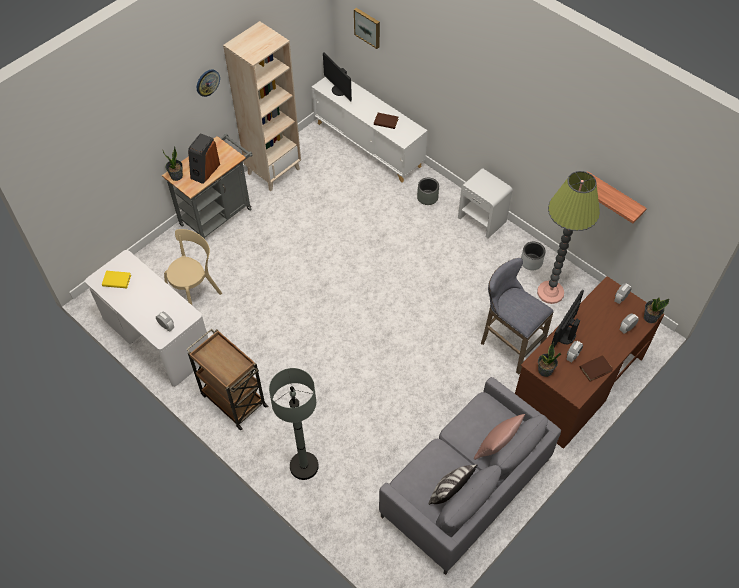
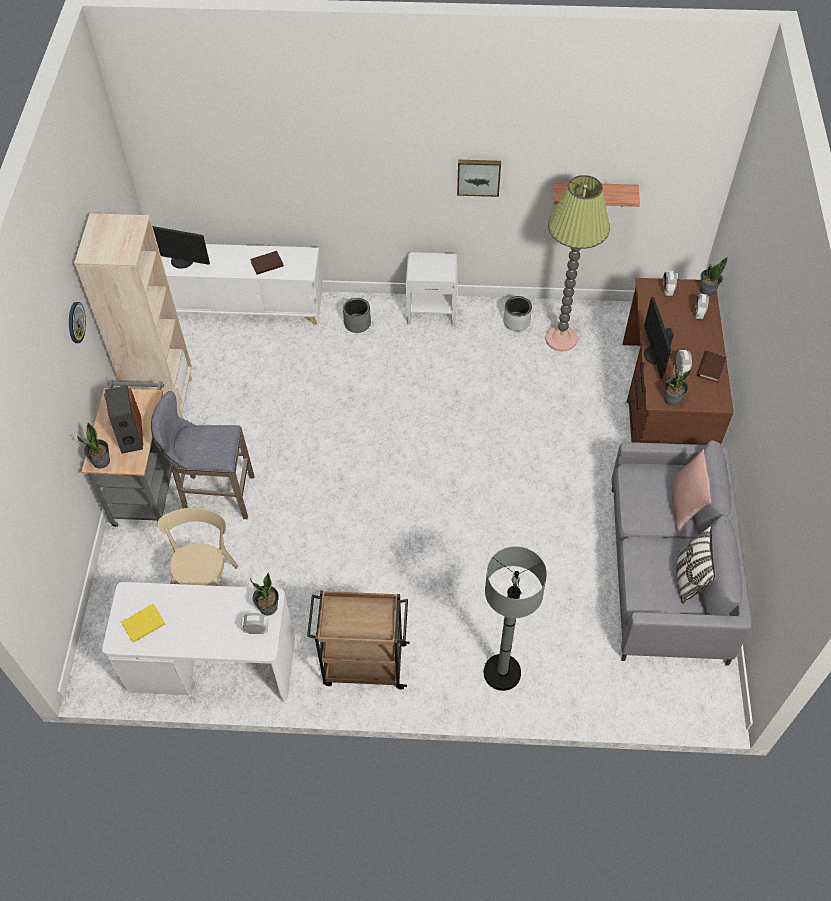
camera: 40 degrees left, 0 degrees up
(184, 318) = (268, 607): none -> potted plant
(368, 27) = (194, 162): picture -> picture (478, 176)
(508, 345) = (572, 413): grey stool -> grey stool (215, 496)

